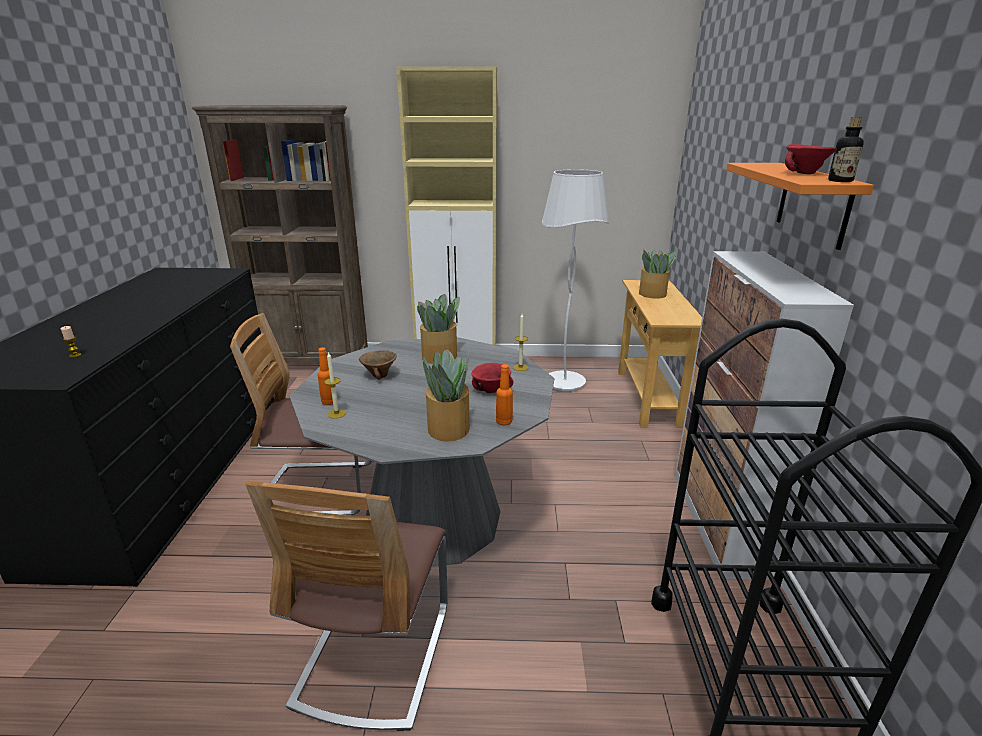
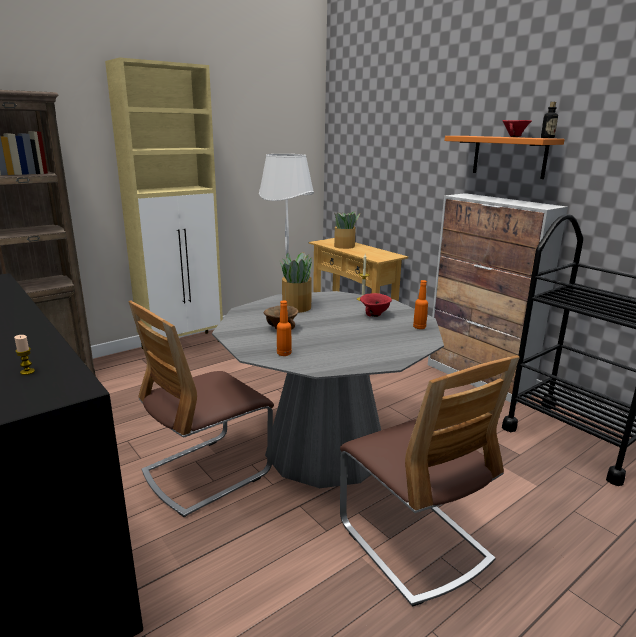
camera: 40 degrees left, 5 degrees down
(336, 413) = (307, 357): candle -> none
(448, 429) = (398, 341): potted plant -> none

